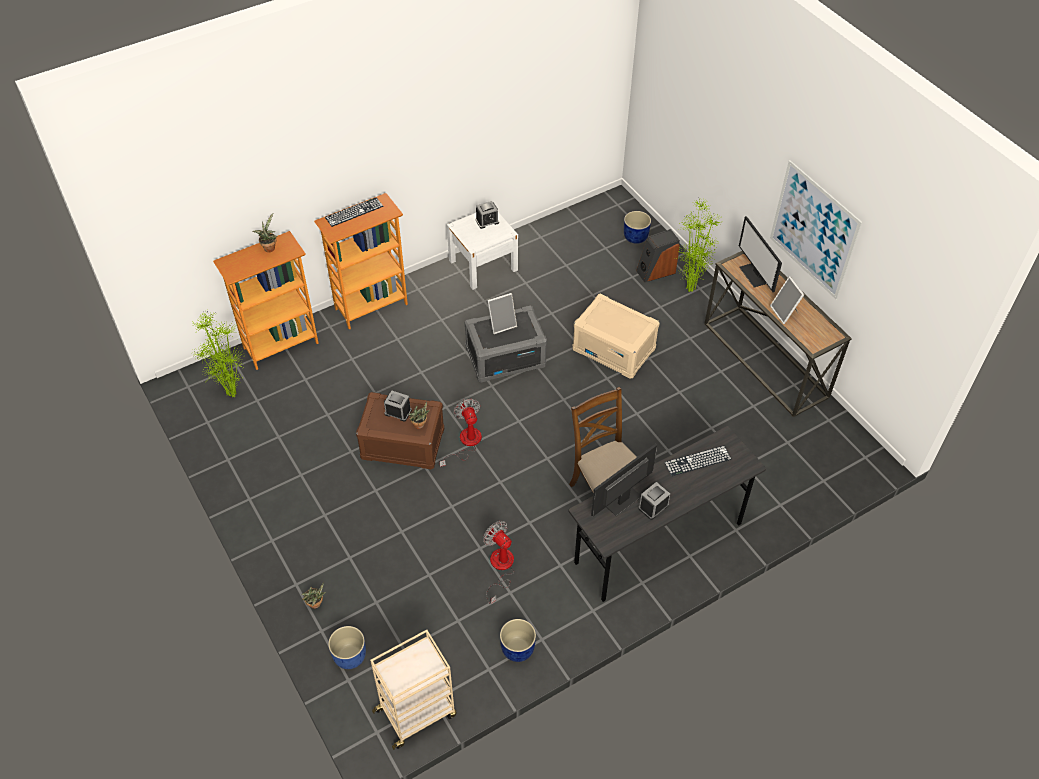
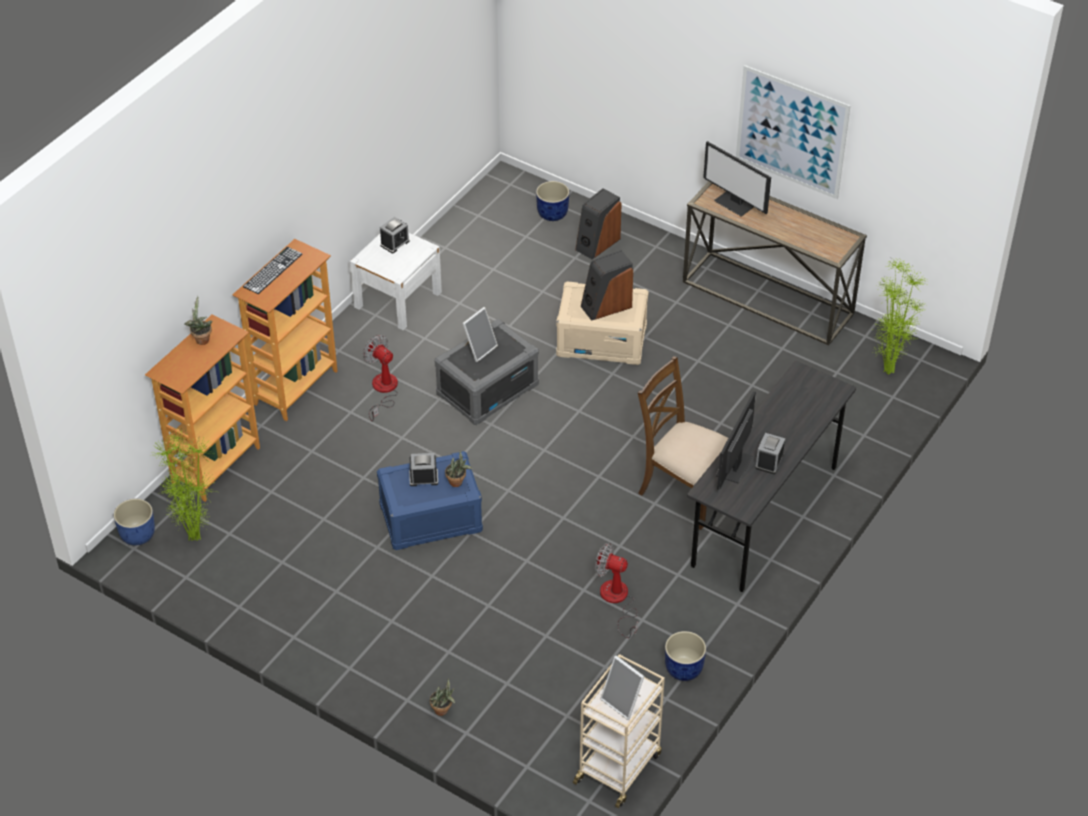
camera: 25 degrees left, 5 degrees down
(350, 656) = (514, 744): blue planter -> blue planter (138, 534)
(402, 444) = (430, 519): brown storage box -> blue storage box
(465, 443) = (500, 493): fan -> fan (383, 390)
(618, 323) = (606, 306): none -> speaker
(689, 288) = (644, 250): potted plant -> potted plant (886, 370)
(698, 461) = (786, 403): keyboard -> none
(785, 312) = (787, 231): picture frame -> picture frame (623, 702)

